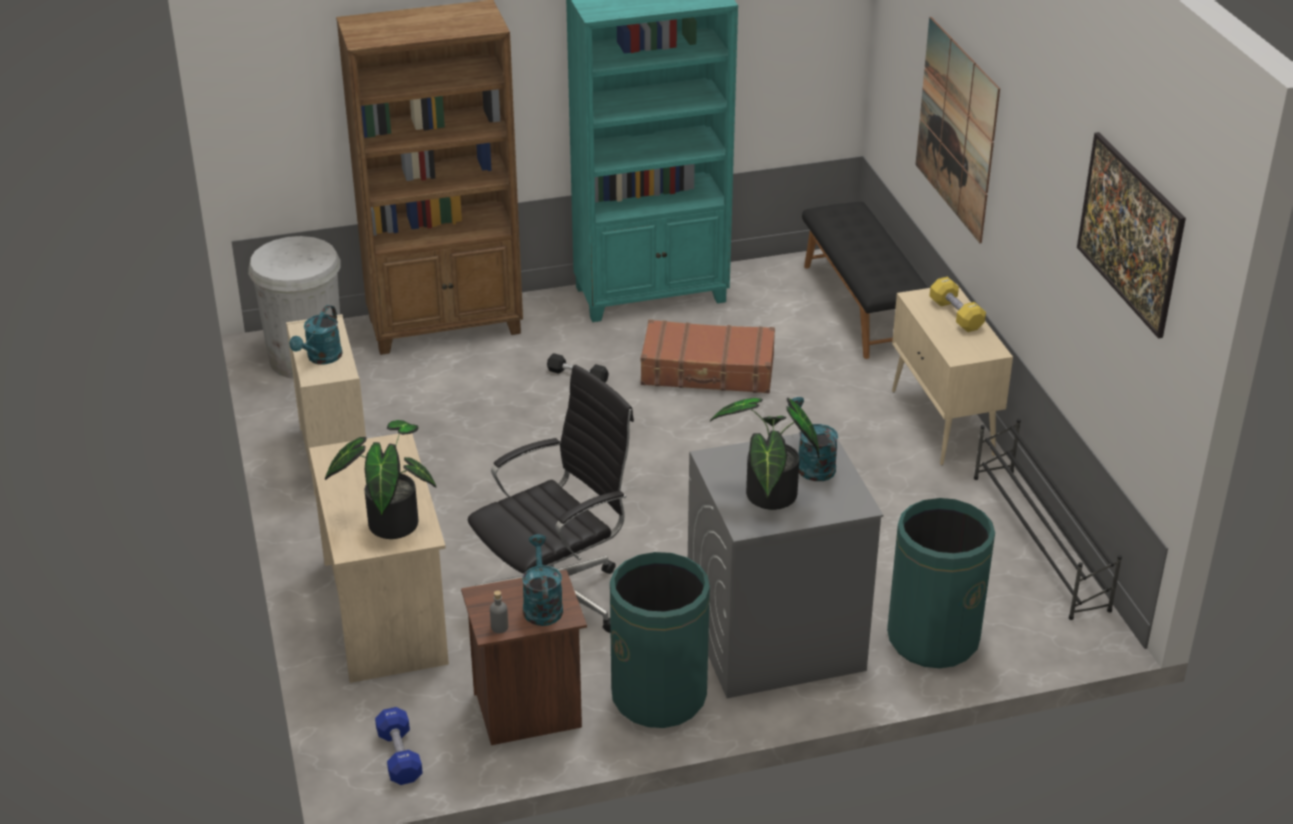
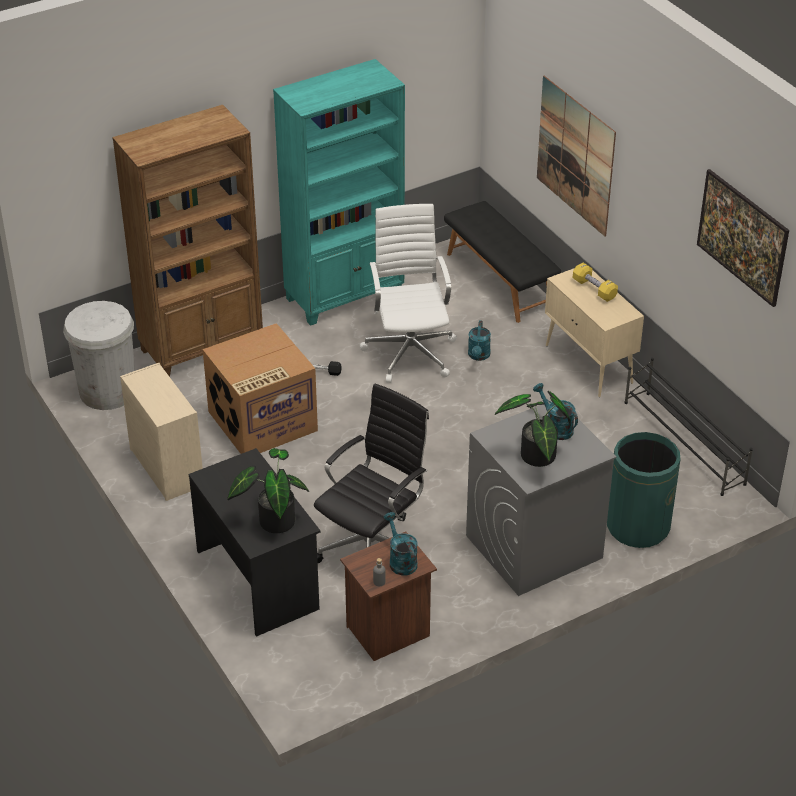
camera: 15 degrees left, 5 degrees up
(321, 358) = (161, 401): turquoise watering can -> turquoise watering can (478, 356)
(387, 611) = (258, 578): beige desk -> black desk
(399, 756) = (314, 682): blue dumbbell -> none
(479, 424) = (262, 422): none -> cardboard box
(659, 696) = (472, 603): green trash can -> none
(708, 371) = (410, 351): brown suitcase -> white office chair

